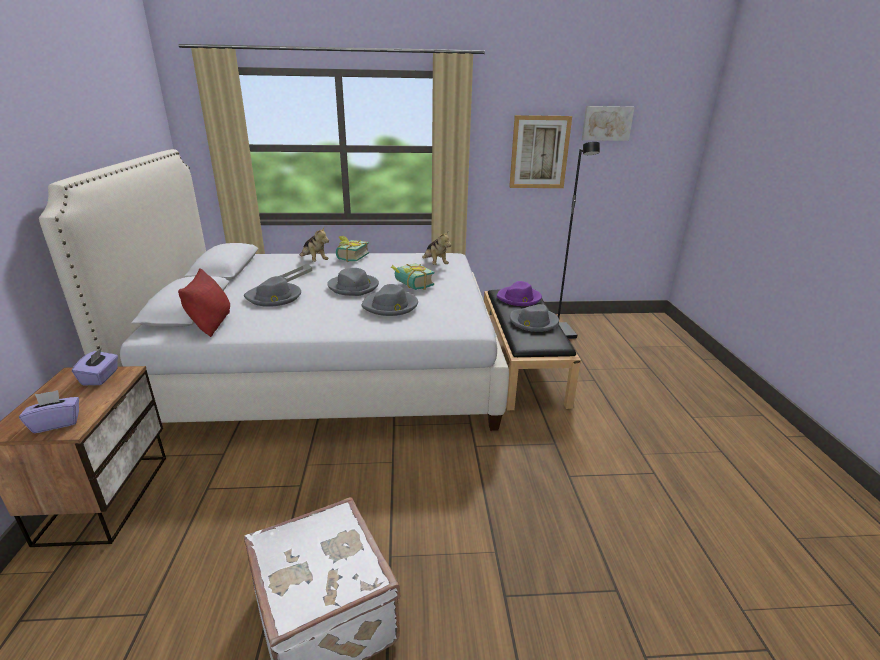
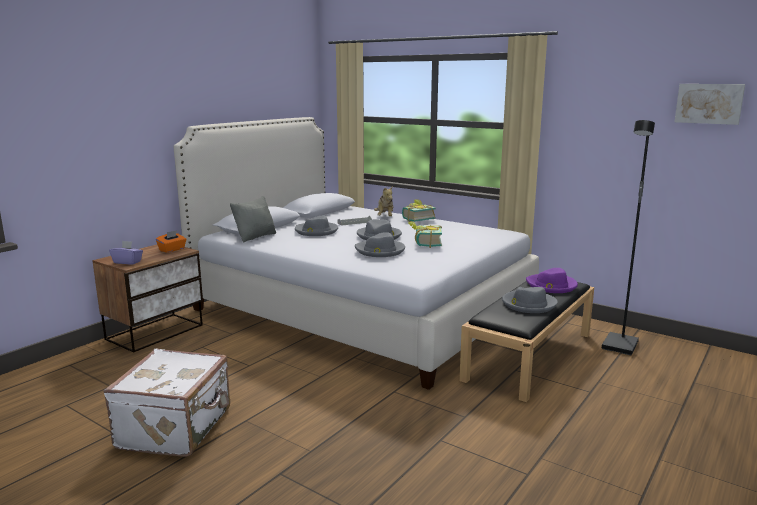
camera: 40 degrees right, 10 degrees down
(101, 377) = (172, 250): purple tissue box -> orange tissue box
(211, 324) = (255, 237): red pillow -> grey pillow
(435, 264) = (478, 235): plush toy -> none
(539, 152) = (623, 134): picture -> none

